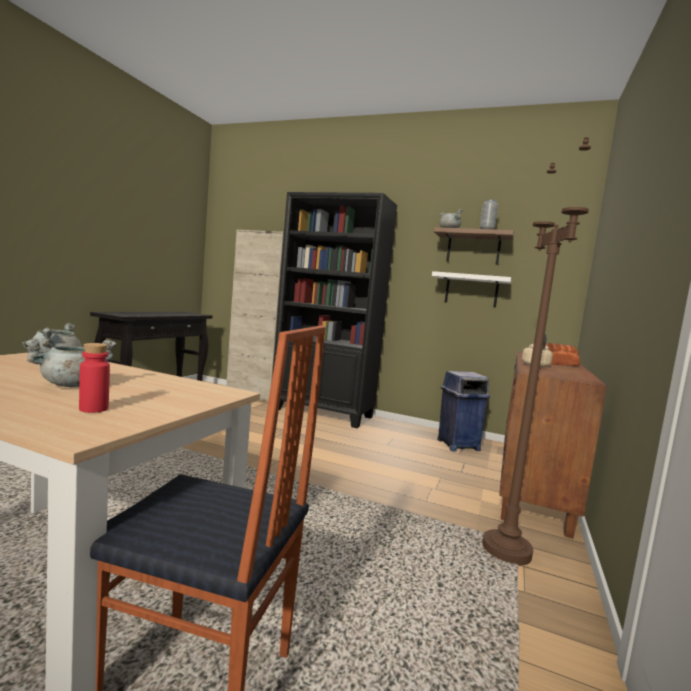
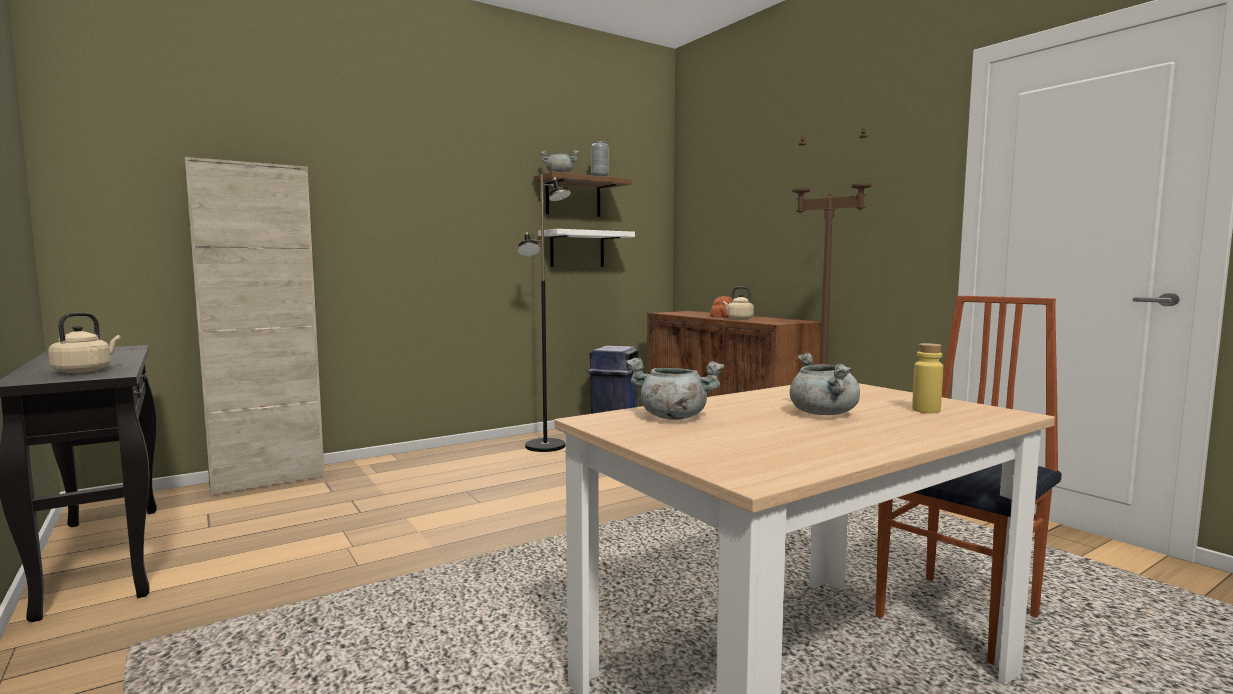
camera: 55 degrees left, 0 degrees up
(93, 409) = (926, 410): red bottle -> yellow bottle
(133, 314) = (85, 370): none -> beige kettle
(323, 414) = (433, 460): black bookcase -> none
(392, 432) = (546, 446): none -> black floor lamp

